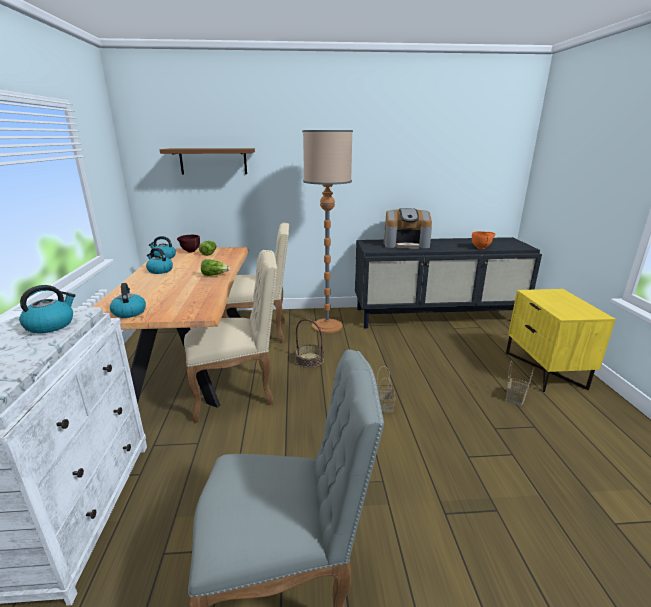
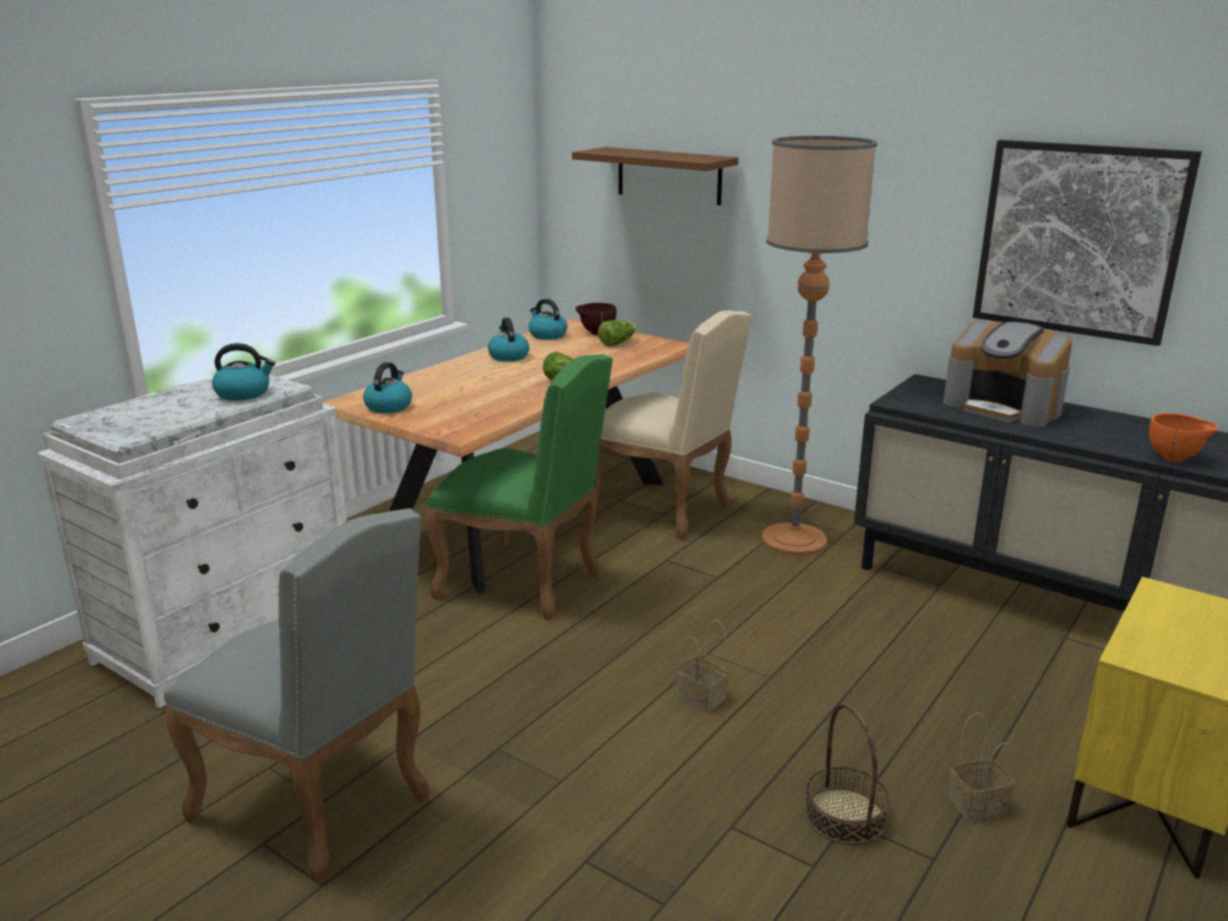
camera: 40 degrees right, 0 degrees up
(236, 392) = (524, 583): beige chair -> green chair
(309, 360) = (685, 582): basket -> basket (844, 815)
(417, 171) = (1079, 240): none -> picture

